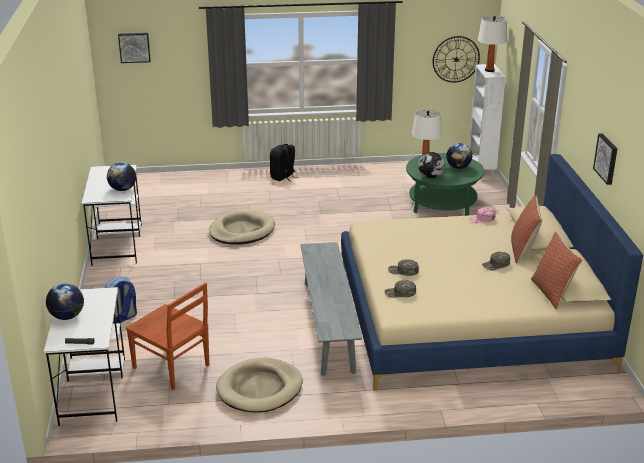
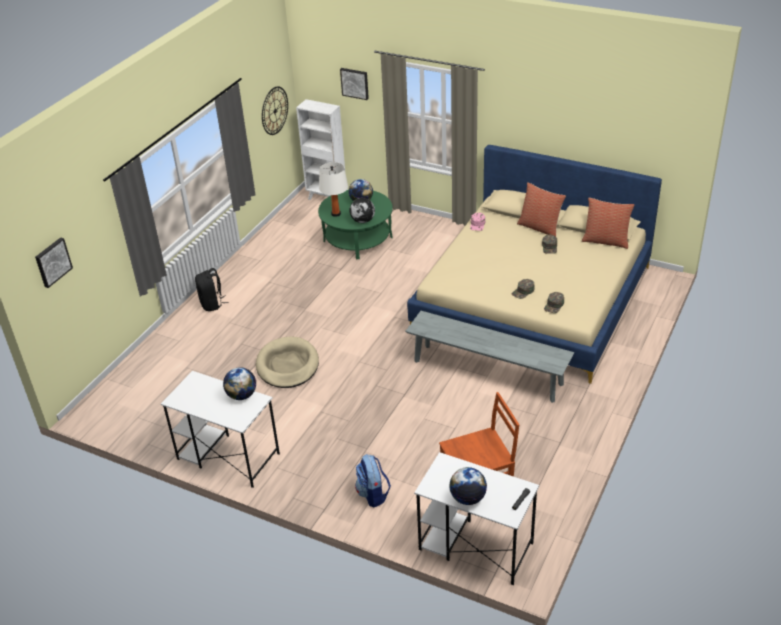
camera: 55 degrees left, 10 degrees up
(260, 389) = (546, 442): beige dog bed -> none
(489, 70) = (317, 106): white table lamp -> none
(607, 158) = (571, 128): picture -> picture (355, 83)

